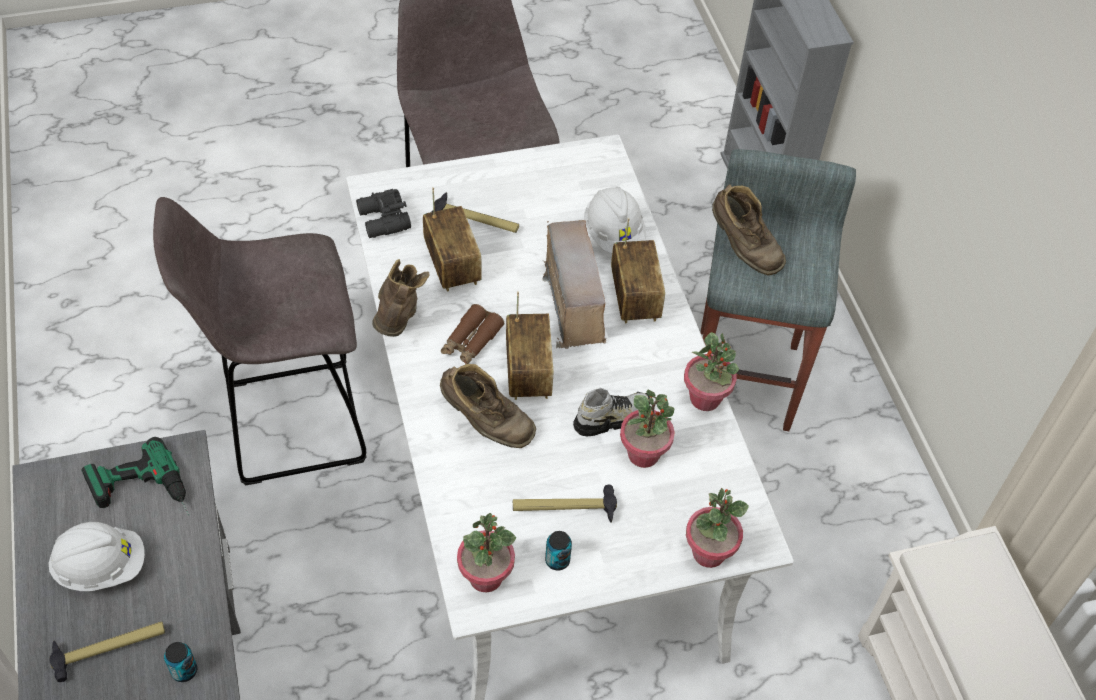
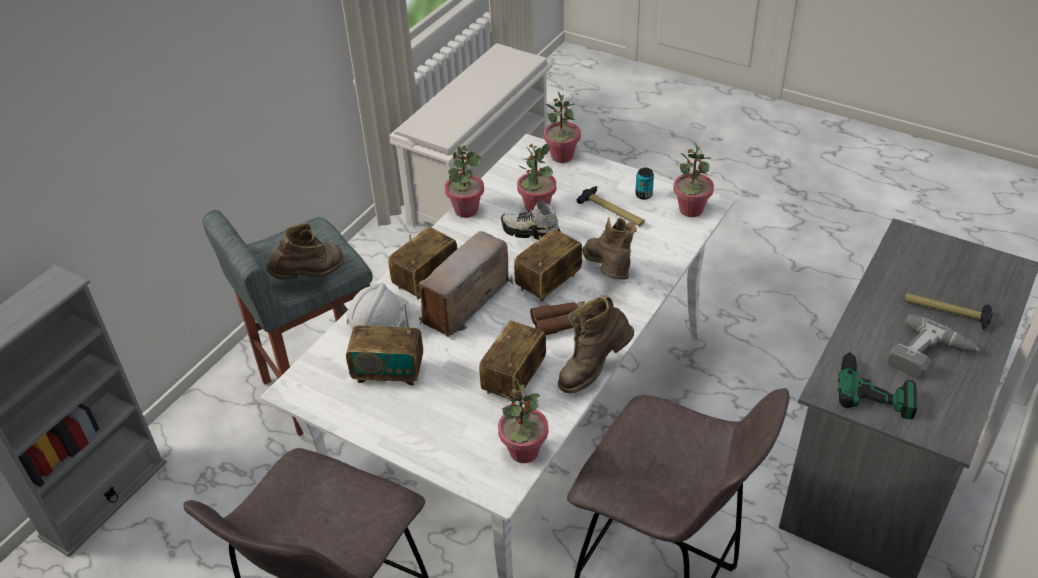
camera: 130 degrees left, 10 degrees down
(101, 567) = (929, 357): white hard hat -> power drill
(184, 671) = (903, 277): can -> none
(383, 221) = (524, 451): black binoculars -> potted plant
(476, 220) = (455, 402): hammer -> none
(554, 207) = (388, 372): none -> radio
(742, 249) = (310, 276): brown boot -> brown boot turned 45 degrees clockwise

